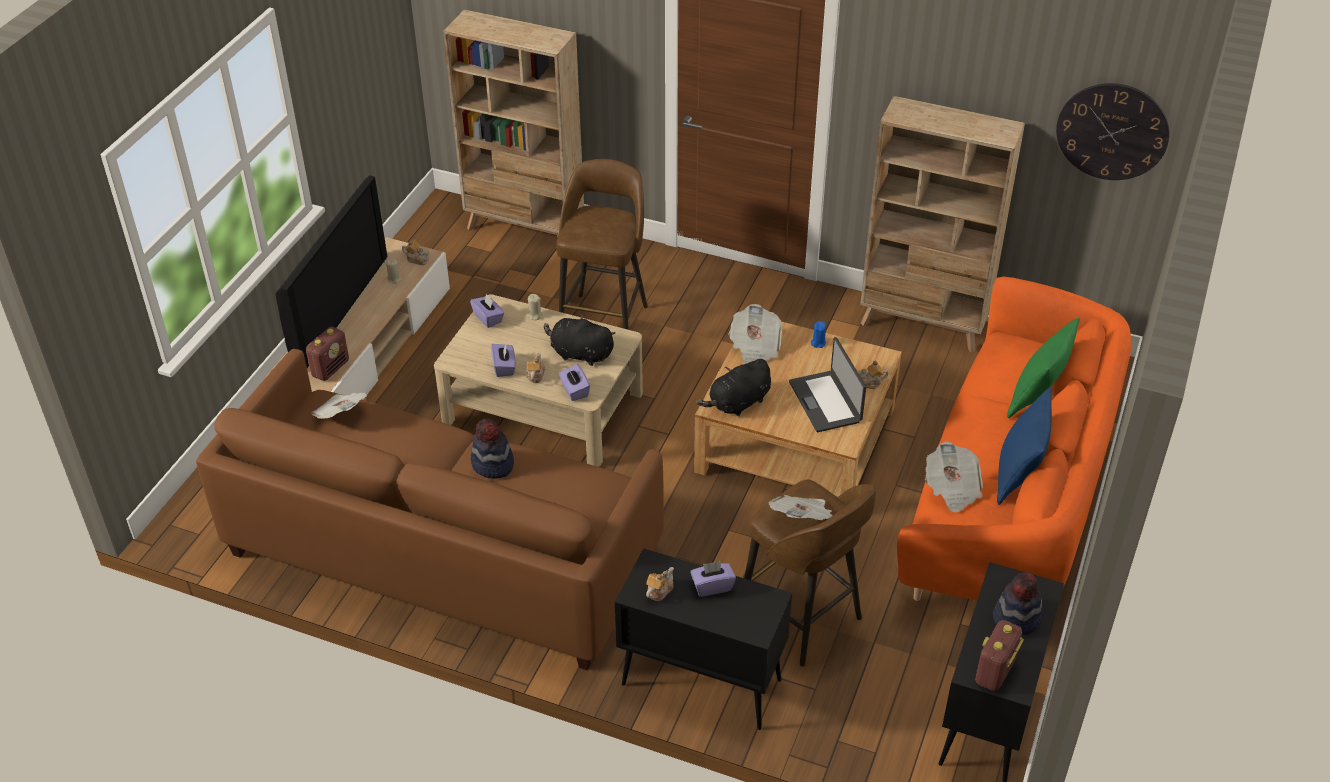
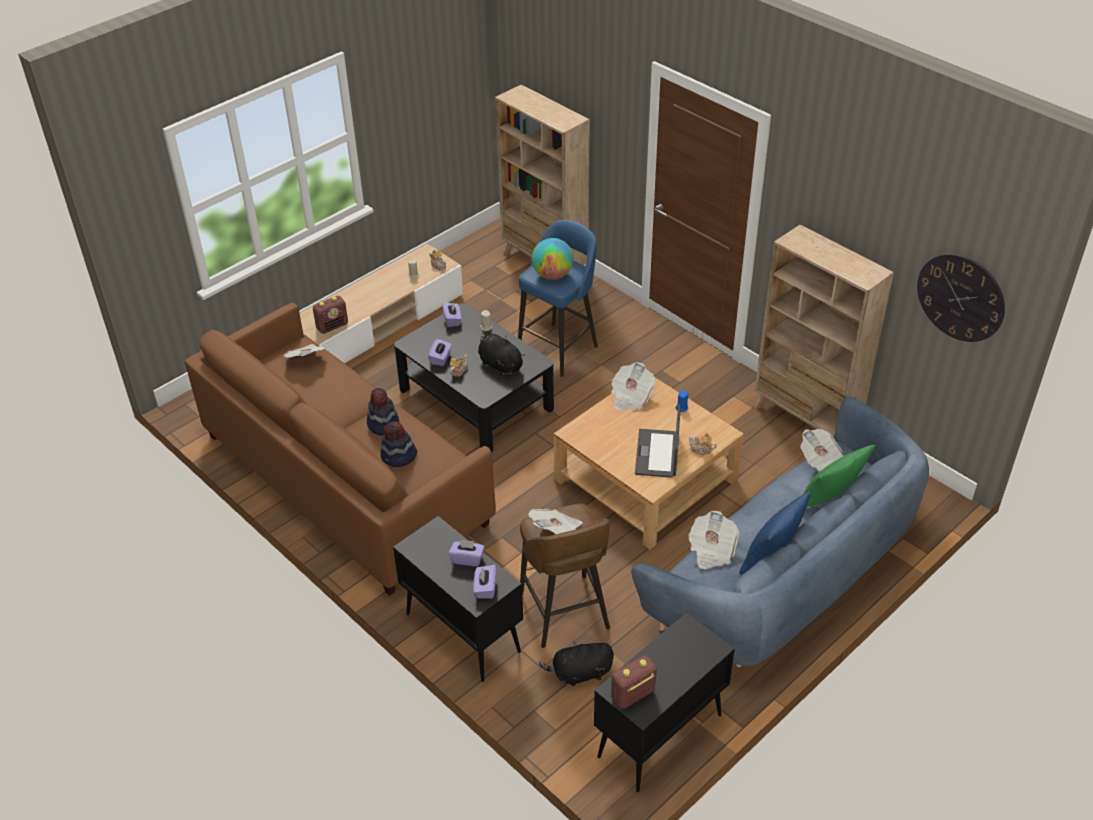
camera: 25 degrees right, 0 degrees up
(337, 309) = (363, 286): television -> none
(542, 407) = (475, 398): beige coffee table -> black coffee table
(574, 390) = (478, 390): purple tissue box -> purple tissue box (485, 588)
(598, 230) = (552, 275): none -> globe
(604, 321) = (559, 349): brown stool -> blue stool
(659, 591) = (428, 549): teapot -> none
(738, 403) = (590, 435): black plush toy -> black plush toy (579, 673)
(1001, 358) = (821, 462): none -> newspaper
(1007, 499) = (784, 578): orange sofa -> blue sofa
(1017, 618) = (678, 662): hat -> hat (398, 457)

